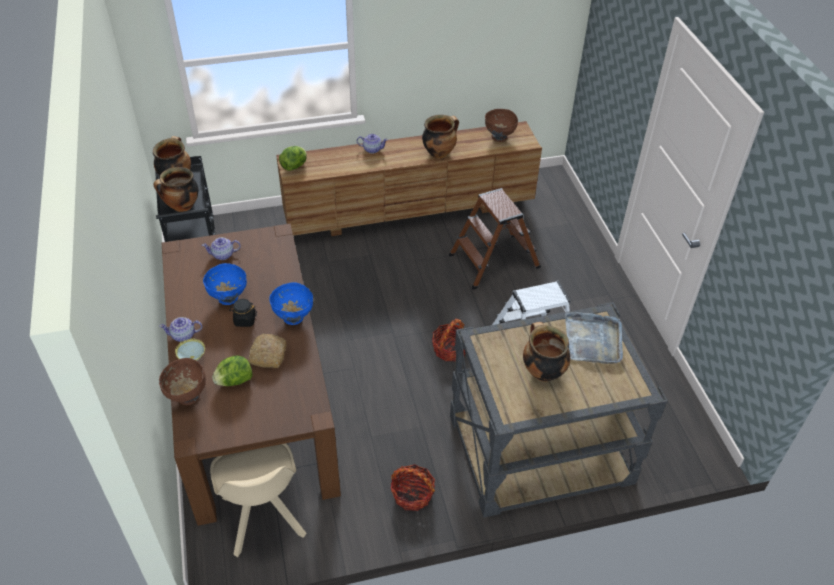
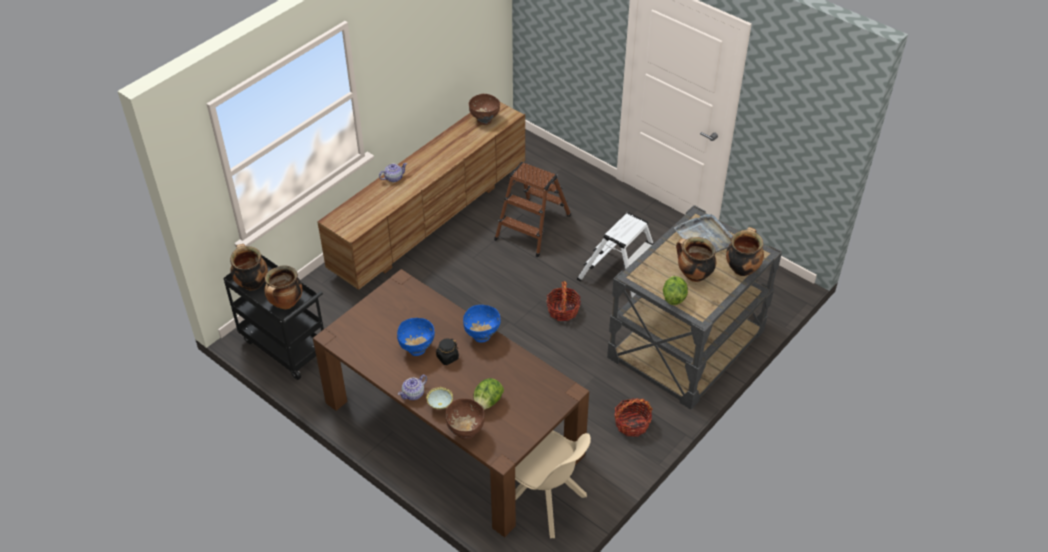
camera: 35 degrees left, 0 degrees up
(223, 255) = (375, 320): teapot -> none
(268, 354) = (491, 371): bread -> none
(294, 166) = (344, 223): lettuce -> lettuce (673, 297)
(439, 152) = (450, 155): cooking pot -> cooking pot (742, 268)

